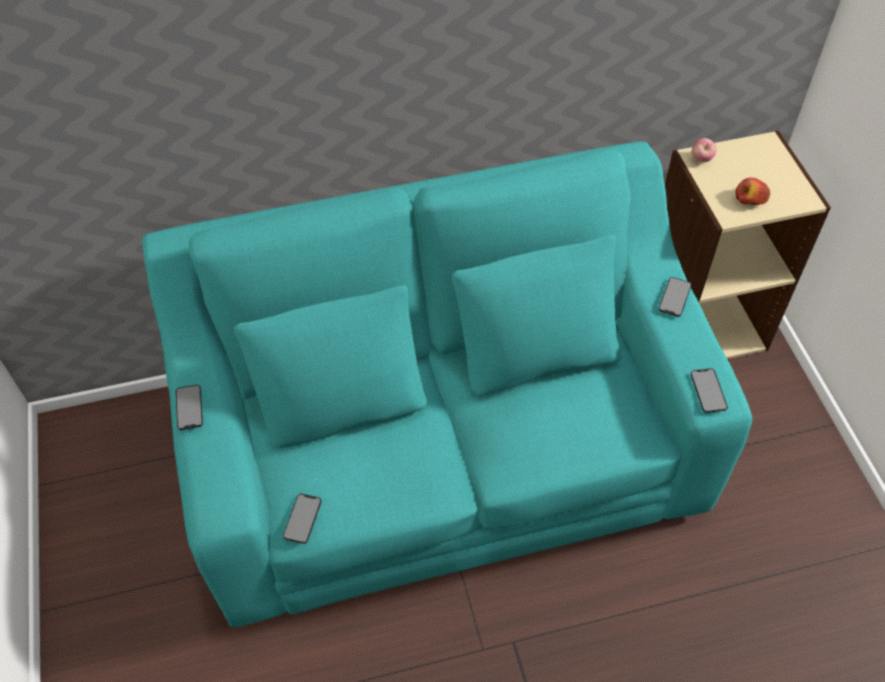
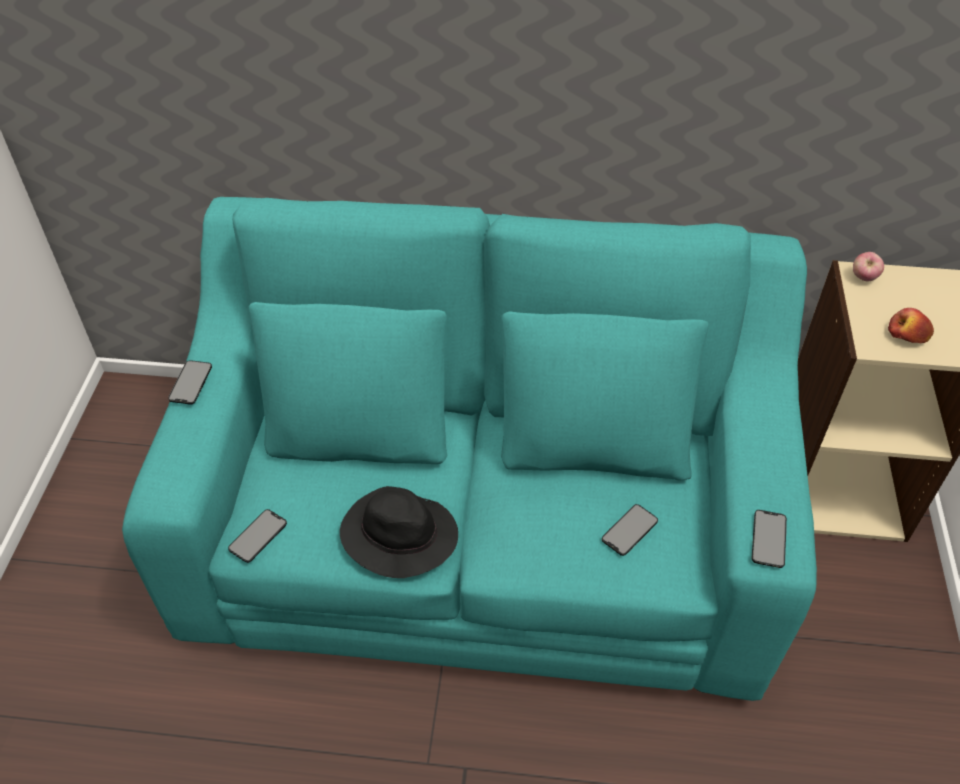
camera: 20 degrees right, 5 degrees down
(416, 480) = (397, 536): none -> black hat
(674, 297) = (774, 423): phone -> phone (629, 530)

